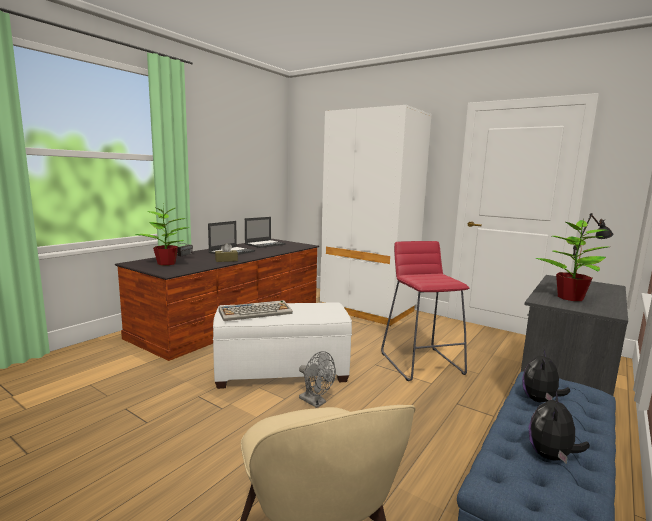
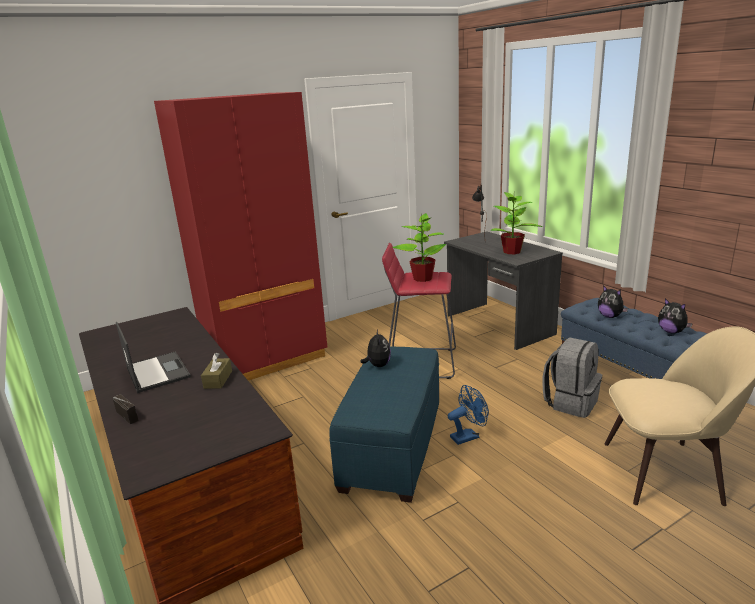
camera: 65 degrees left, 10 degrees up
(167, 263) = (189, 434): potted plant -> potted plant (423, 278)
(256, 312) = (387, 397): keyboard -> none
(265, 244) = (127, 341): laptop -> none
(282, 371) = (392, 447): white ottoman -> blue ottoman
(303, 305) = (377, 365): none -> plush toy
(316, 402) = (468, 436): grey fan -> blue fan
(367, 310) = (265, 358): white wardrobe -> red wardrobe
(429, 464) = (570, 402): none -> grey backpack

